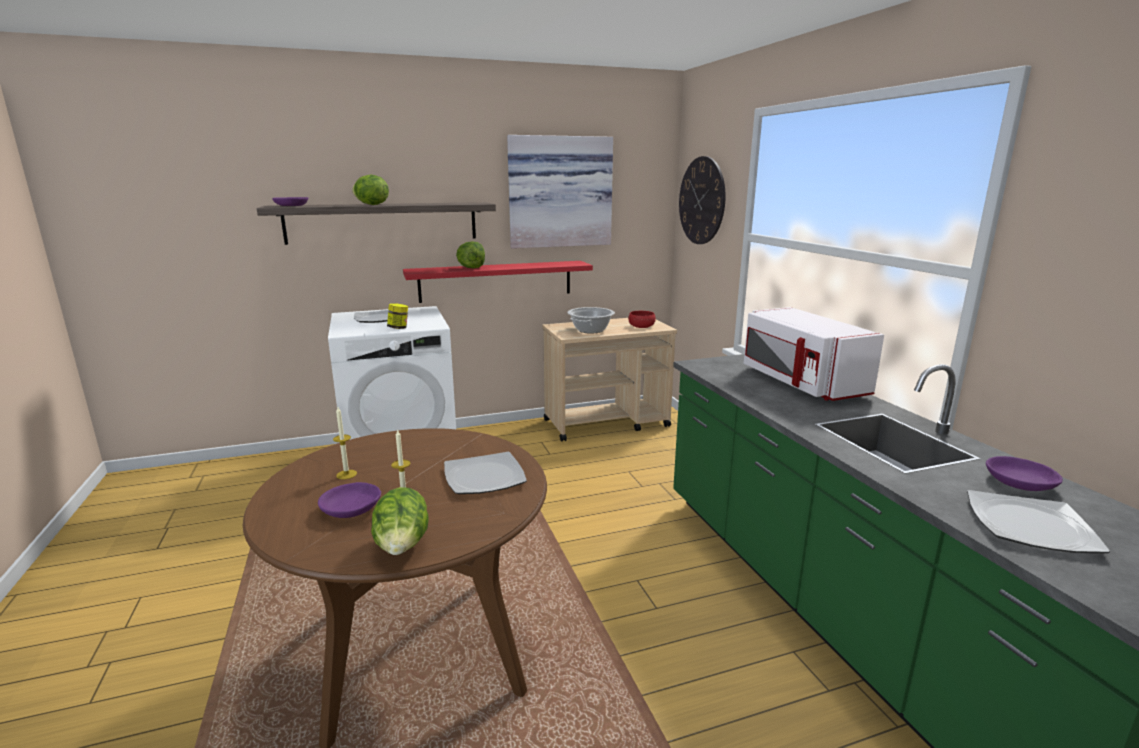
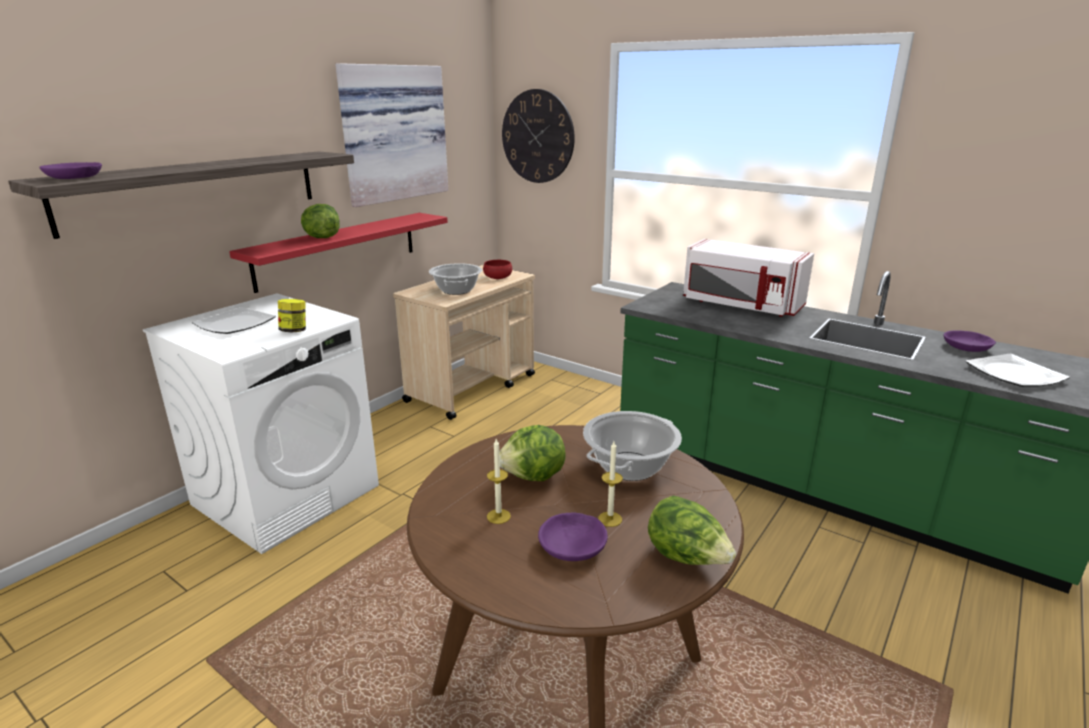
camera: 35 degrees left, 5 degrees up
(371, 205) = (197, 167): lettuce -> lettuce (534, 477)
(483, 477) = (630, 467): plate -> cooking pot

